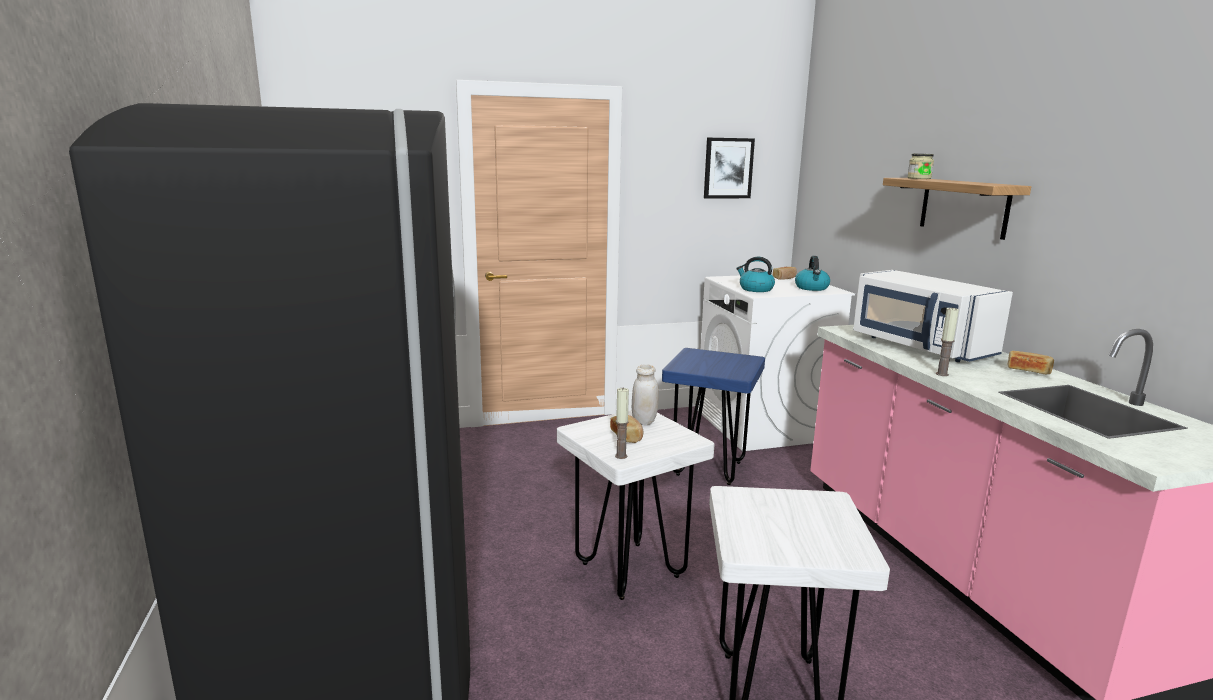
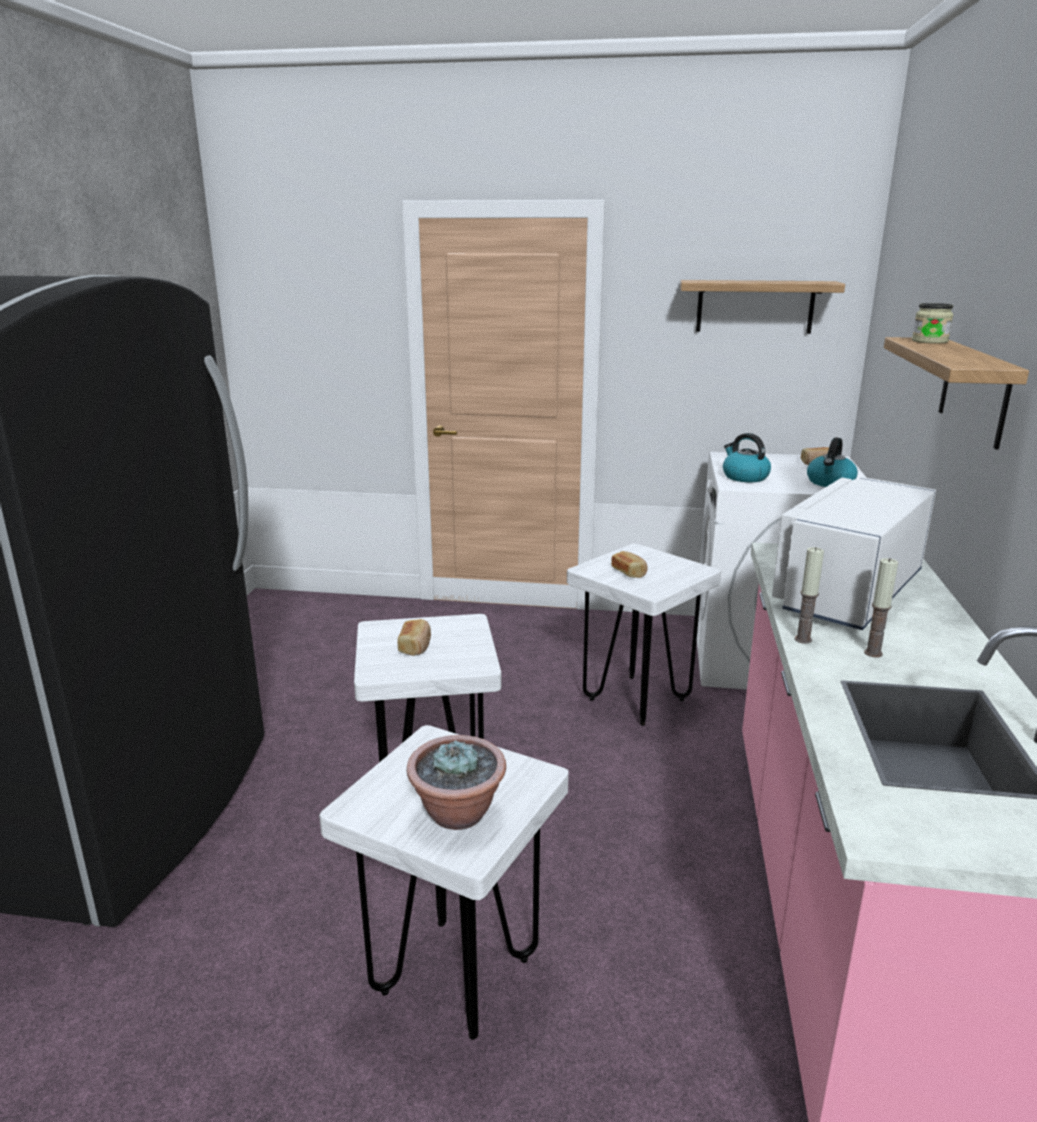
camera: 25 degrees right, 5 degrees up
(621, 456) = (378, 668): candle -> candle (873, 653)
(644, 421) = (457, 631): white jar -> none
(708, 469) = (636, 700): blue stool -> white stool
(728, 168) = (755, 306): picture -> shelf
(819, 536) = (458, 814): none -> potted plant
(918, 346) = (846, 592): white microwave -> white microwave turned 45 degrees clockwise
(1028, 371) = (953, 657): bread -> bread (629, 572)

